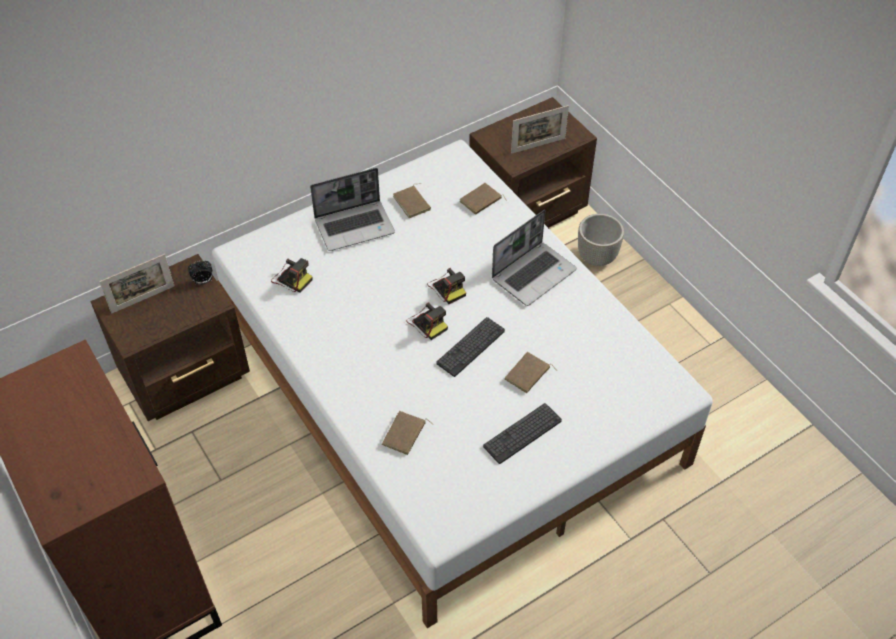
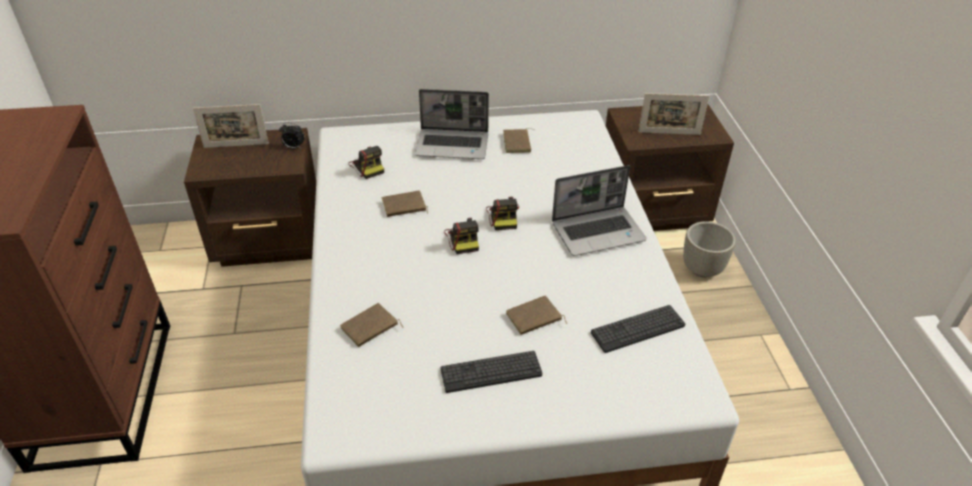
camera: 25 degrees right, 10 degrees down
(471, 347) = (491, 273): keyboard -> keyboard (638, 329)
(481, 201) = (584, 159): brown book -> brown book (404, 207)

